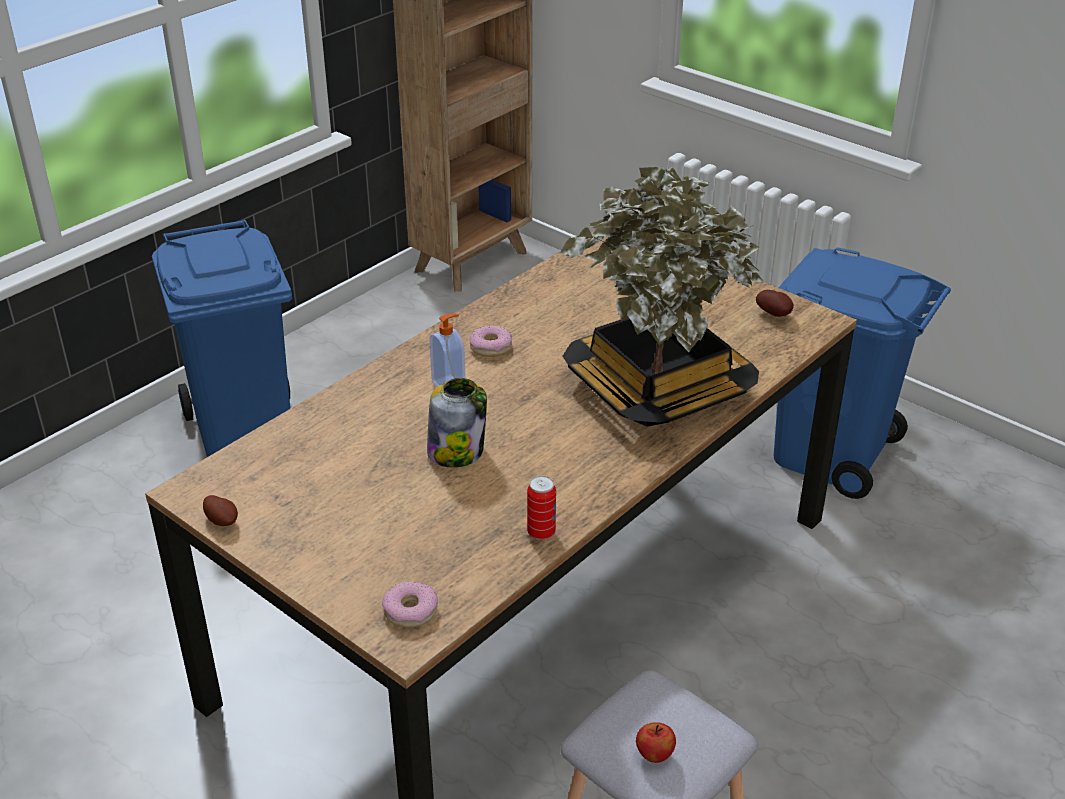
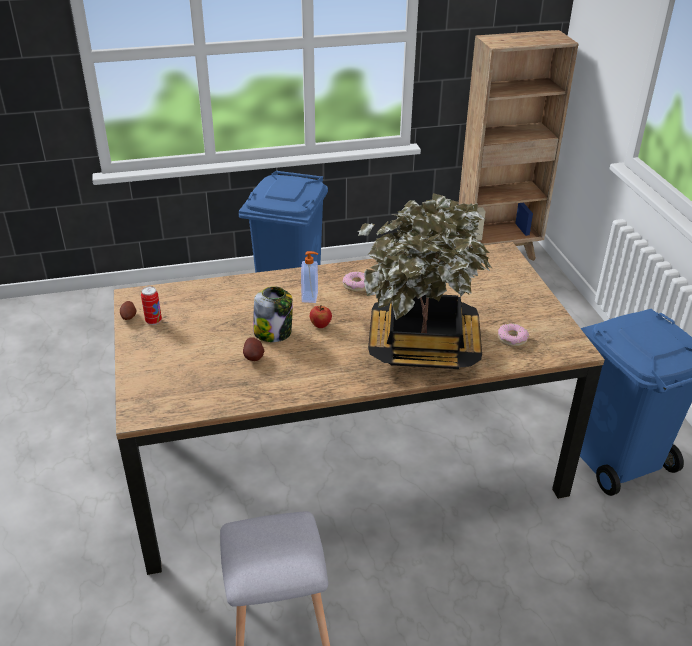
camera: 35 degrees right, 0 degrees up
(410, 610) = (157, 401): donut -> donut (512, 339)
(541, 533) = (265, 394): can -> can (153, 321)
(654, 755) = (256, 557): apple -> apple (320, 325)
(775, 314) = (550, 334): potato -> potato (254, 358)

